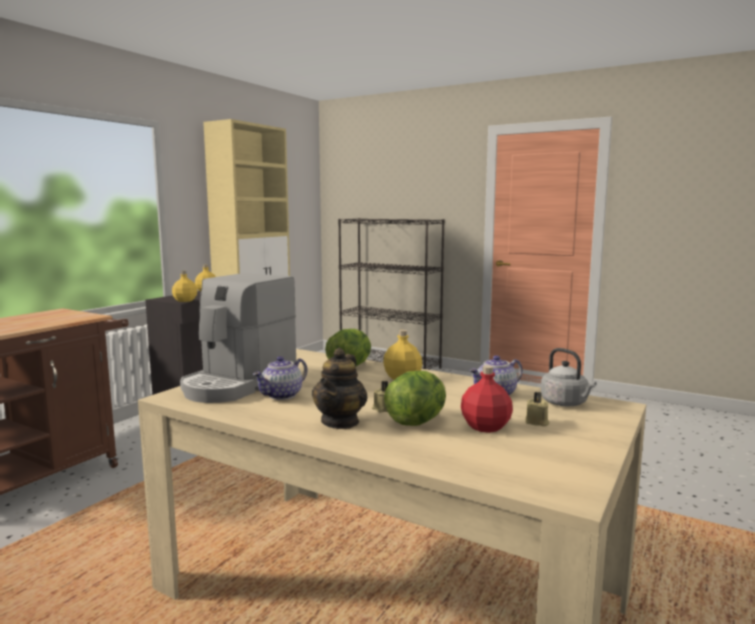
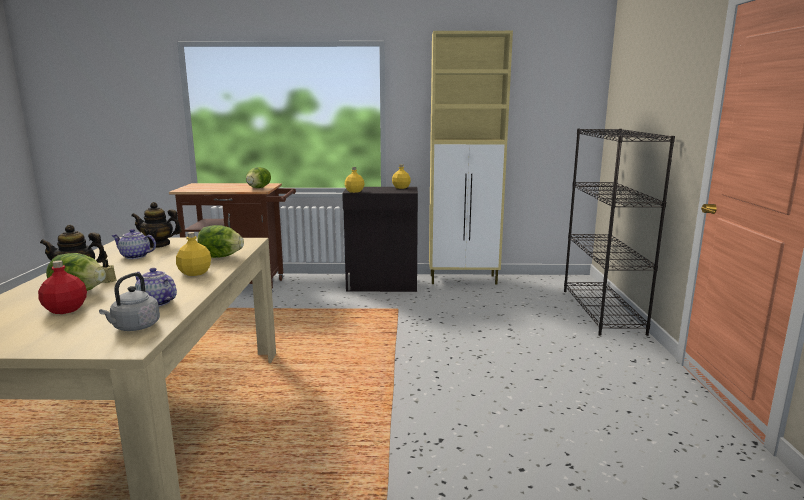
camera: 60 degrees right, 5 degrees up
(71, 316) = (258, 188): none -> lettuce
(238, 384) = (158, 245): coffee machine -> teapot
(537, 422) = (77, 323): beige candle -> none

